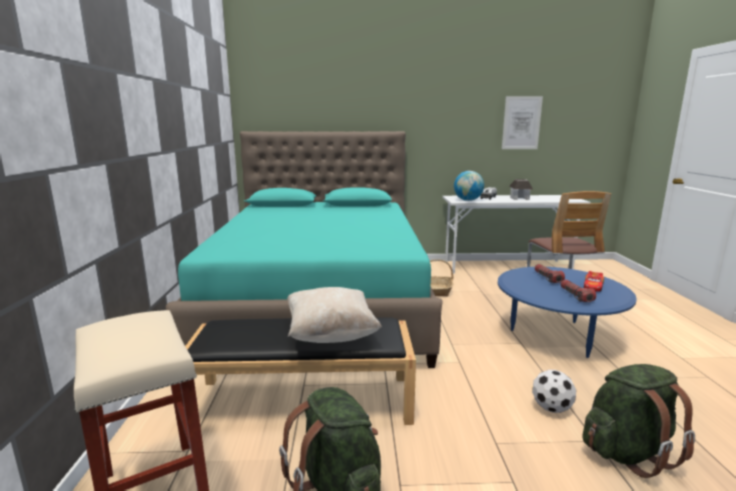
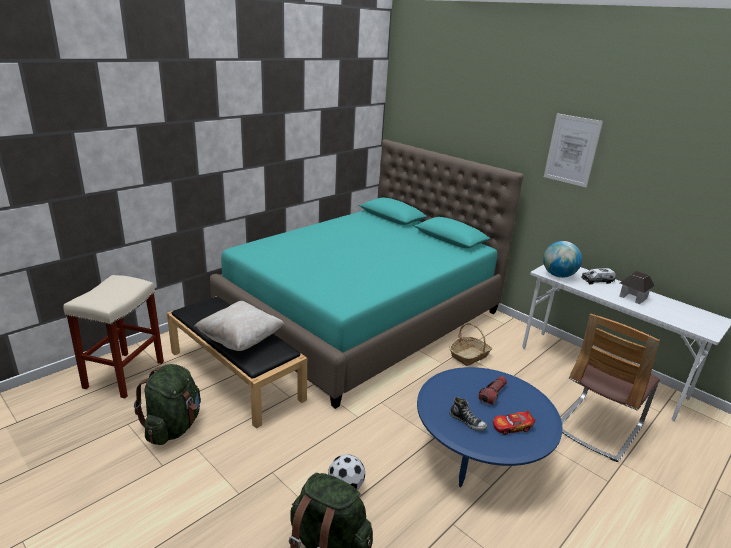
camera: 45 degrees right, 10 degrees up
(521, 123) = (679, 199): picture -> picture (572, 150)
(576, 296) = (467, 422): flashlight -> shoe

